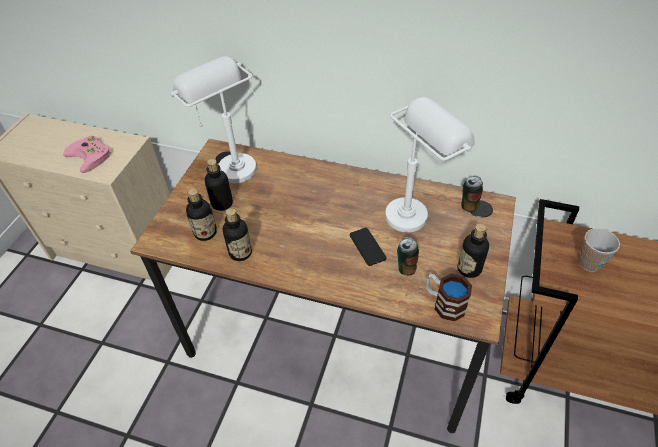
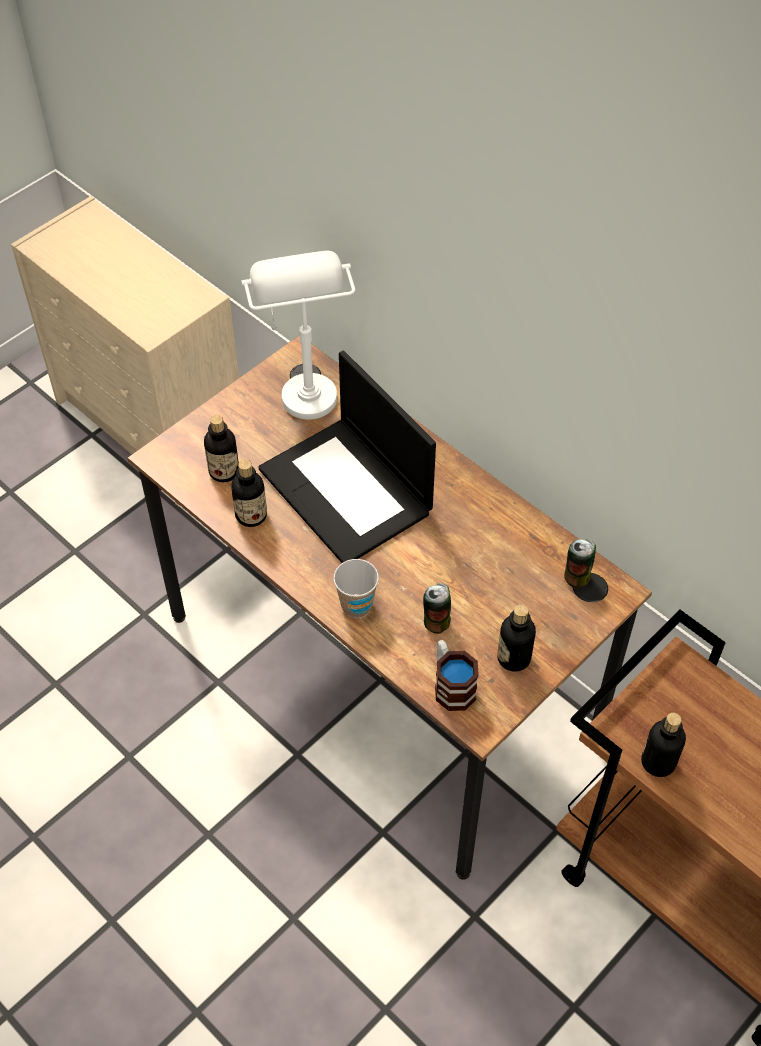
camera: 25 degrees right, 5 degrees up
(91, 156) = (144, 299): pink game controller -> none
(222, 203) = (265, 439): bottle -> bottle (658, 762)
(296, 213) = (348, 491): none -> laptop
(367, 247) = (407, 574): phone -> none
(416, 209) = (504, 552): white table lamp -> none
(589, 263) = (690, 723): cup -> cup (356, 606)

